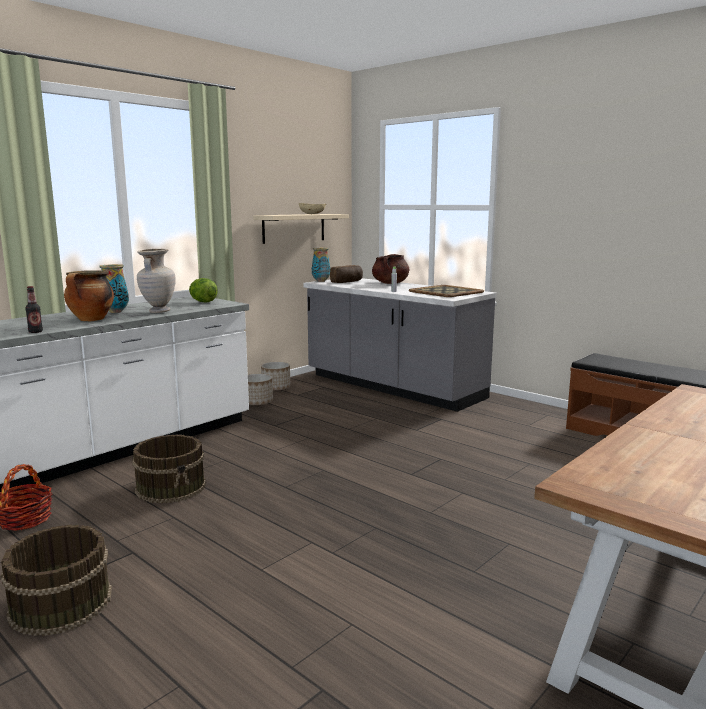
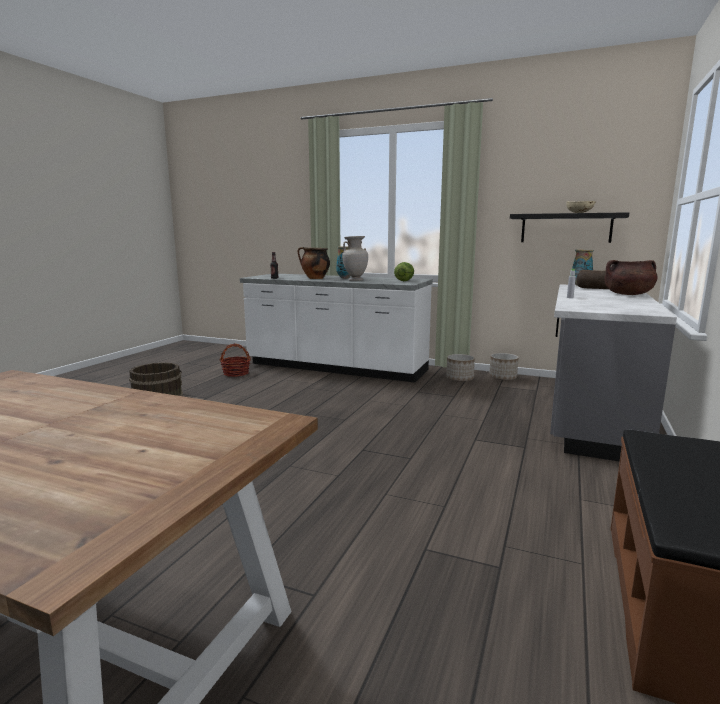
camera: 70 degrees right, 0 degrees up
(171, 487) = (288, 388): brown bucket -> none
(294, 228) = (566, 228): beige shelf -> black shelf
(445, 292) = (616, 306): tray -> none

